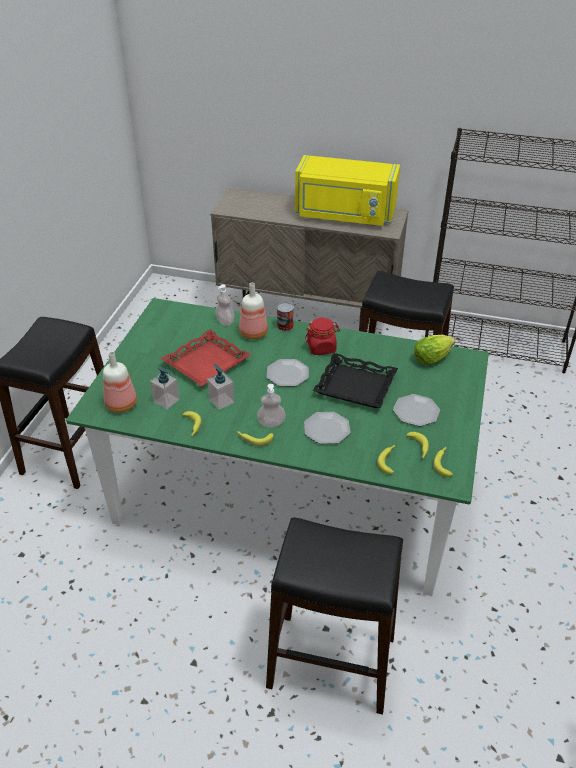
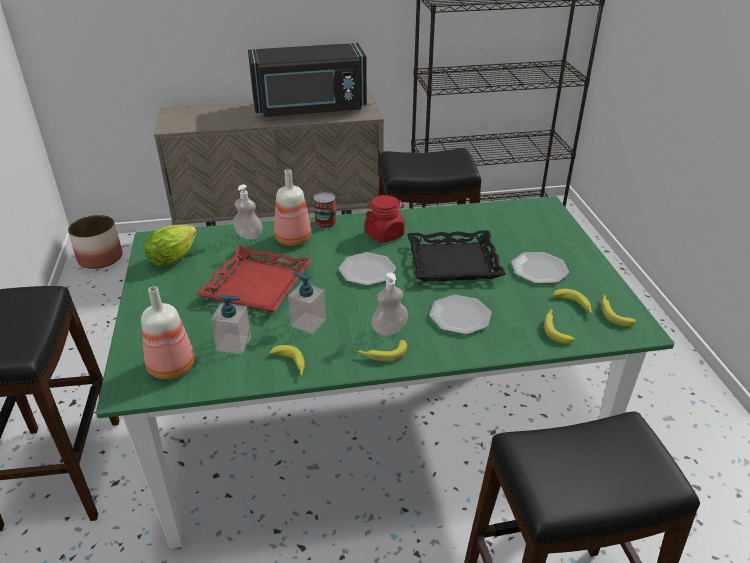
camera: 25 degrees left, 5 degrees down
(163, 296) = (100, 258): none -> planter
(344, 215) = (310, 109): yellow microwave -> black microwave
(433, 358) = (510, 214): lettuce -> lettuce (175, 257)

